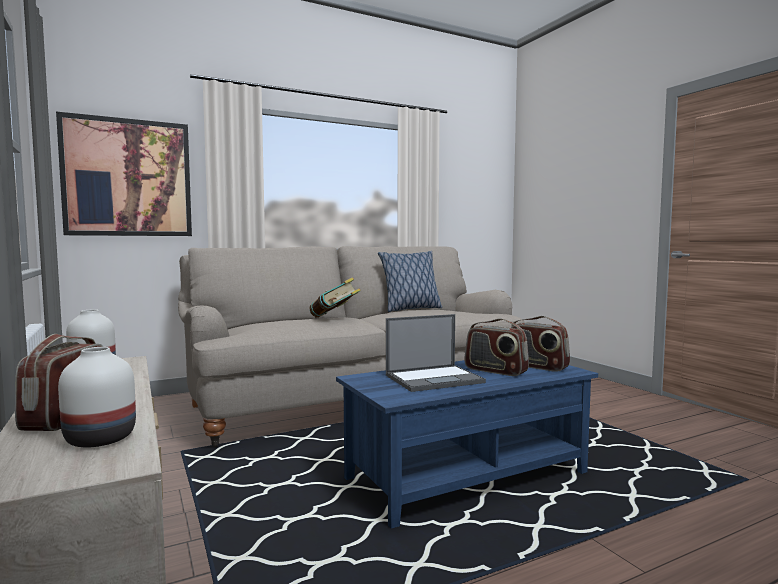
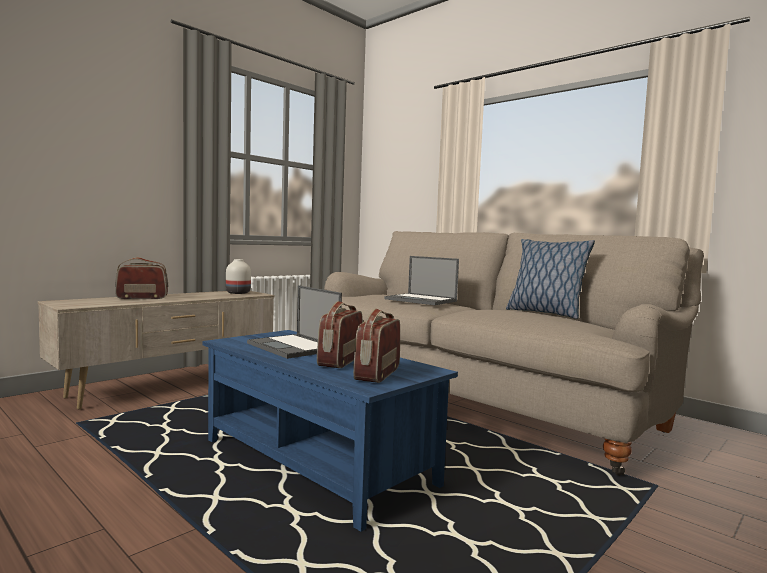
camera: 70 degrees right, 0 degrees up
(102, 438) = (107, 302): white vase -> none
(128, 178) = (402, 179): picture -> none
(334, 318) = (421, 300): book -> laptop

